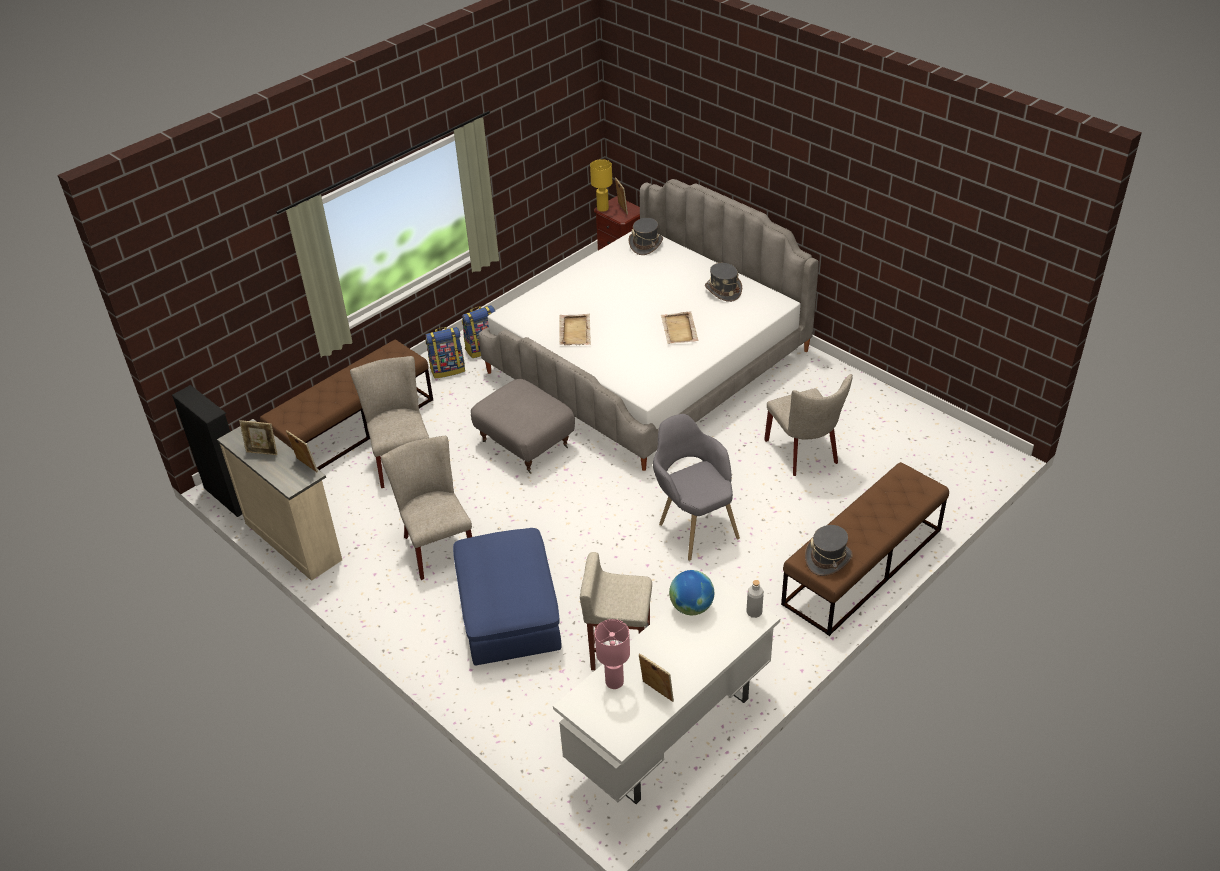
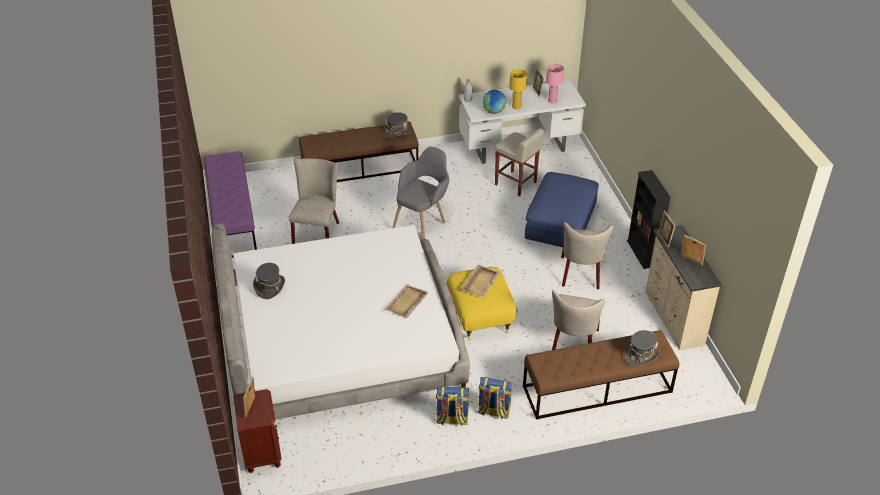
camera: 150 degrees left, 0 degrees up
(229, 497) = (713, 372): black bookcase -> black bookcase (642, 253)
(526, 444) = (479, 316): grey ottoman -> yellow ottoman
(603, 208) = (265, 417): yellow table lamp -> yellow table lamp (516, 106)
(646, 244) = (272, 361): grey hat -> grey hat (641, 354)
(679, 330) = (335, 269): beige tray -> beige tray (480, 282)
(693, 525) = (422, 222): grey armchair -> grey armchair turned 150 degrees counterclockwise
(919, 423) = (232, 218): none -> purple bench

